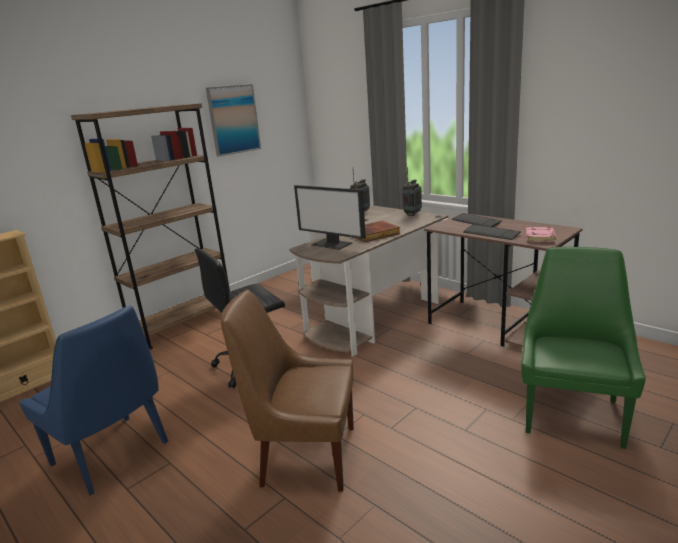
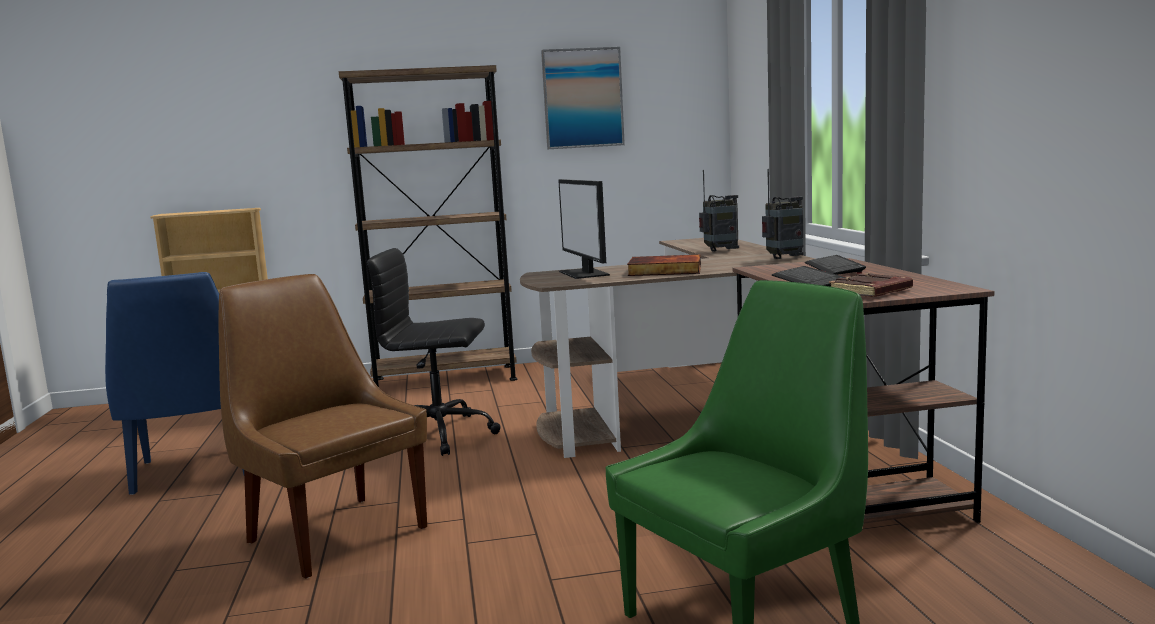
camera: 35 degrees right, 10 degrees down
(540, 237) = (871, 292): pink book -> brown book

